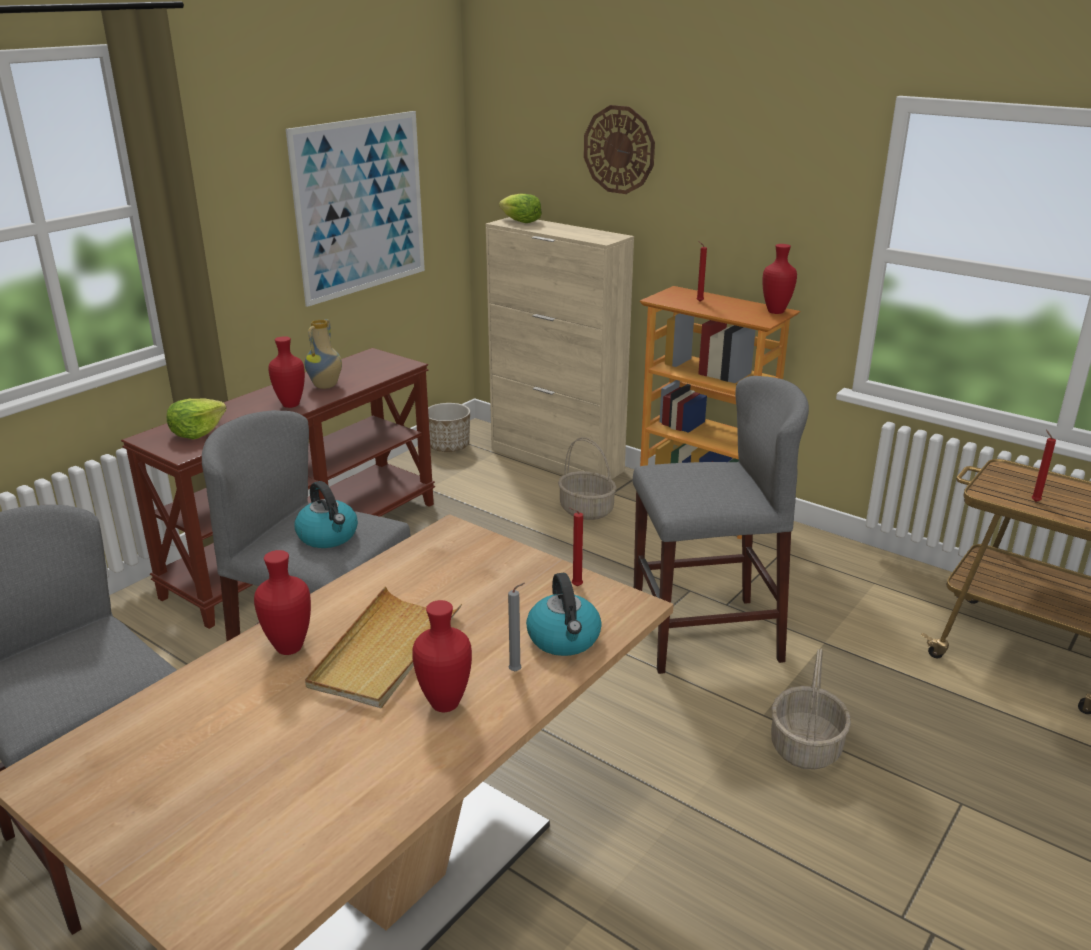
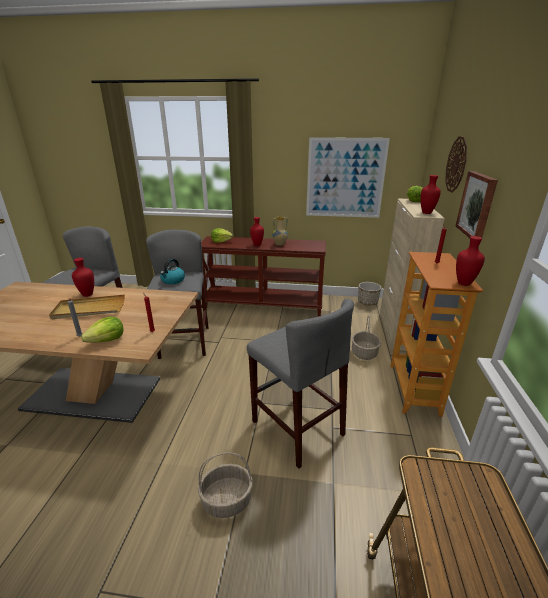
camera: 60 degrees right, 0 degrees up
(447, 704) = (55, 329): red vase -> red vase (427, 213)
(564, 639) = (107, 340): kettle -> lettuce
(720, 205) = (477, 205): none -> picture
(1034, 501) = (441, 509): red candle -> none

